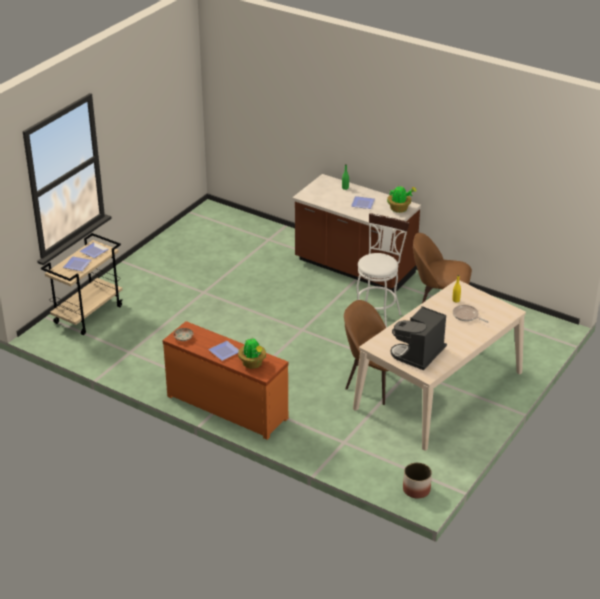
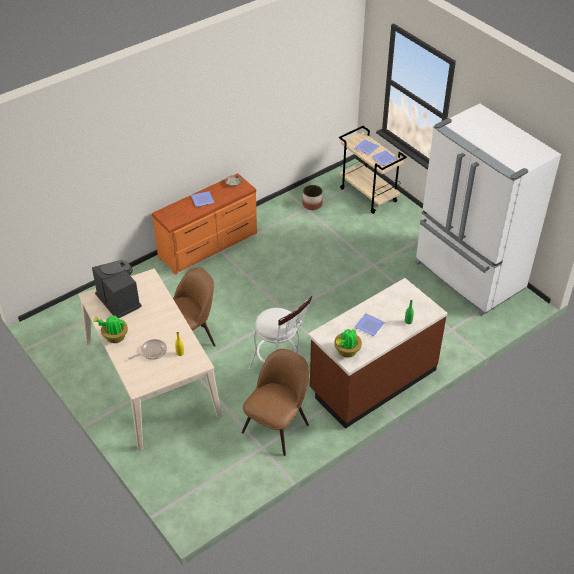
camera: 110 degrees right, 10 degrees up
(194, 239) = (468, 277): none -> white fridge
(252, 364) = (178, 211): potted plant -> potted plant (114, 337)
(416, 489) = (49, 322): planter -> planter (312, 204)

